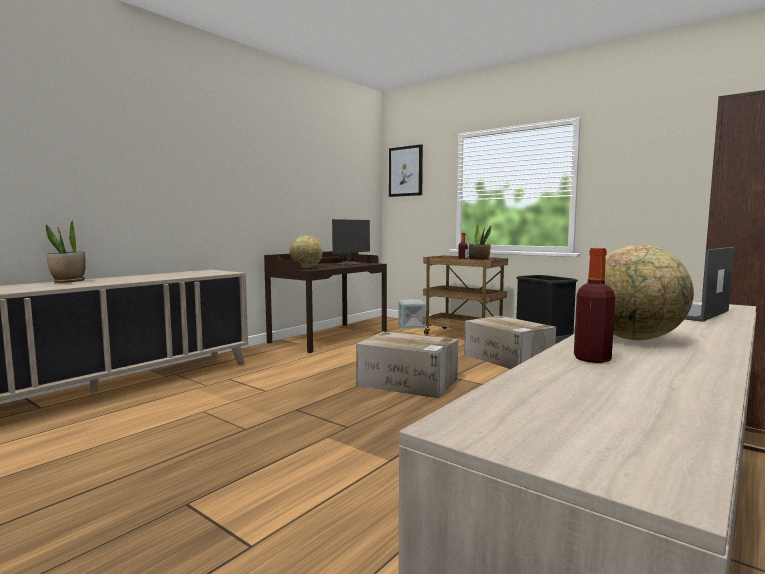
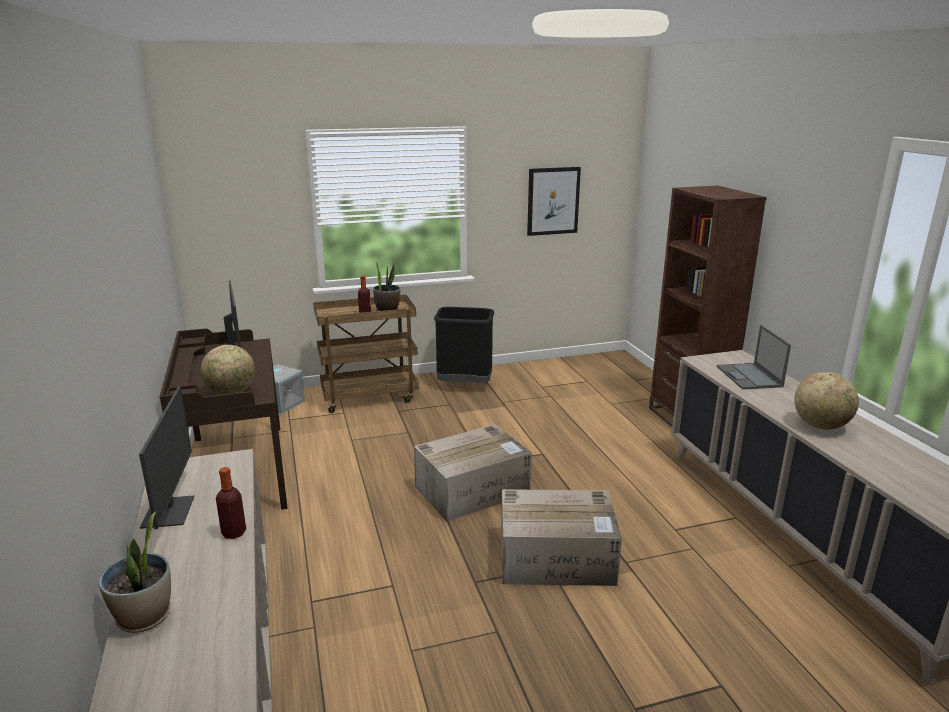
camera: 55 degrees left, 15 degrees up
(166, 274) = (170, 511): none -> monitor
(406, 171) = (215, 181): picture -> picture (553, 201)
(509, 358) = (472, 414): cardboard box -> cardboard box (558, 558)
(592, 359) = (864, 457): bottle -> bottle (234, 533)

